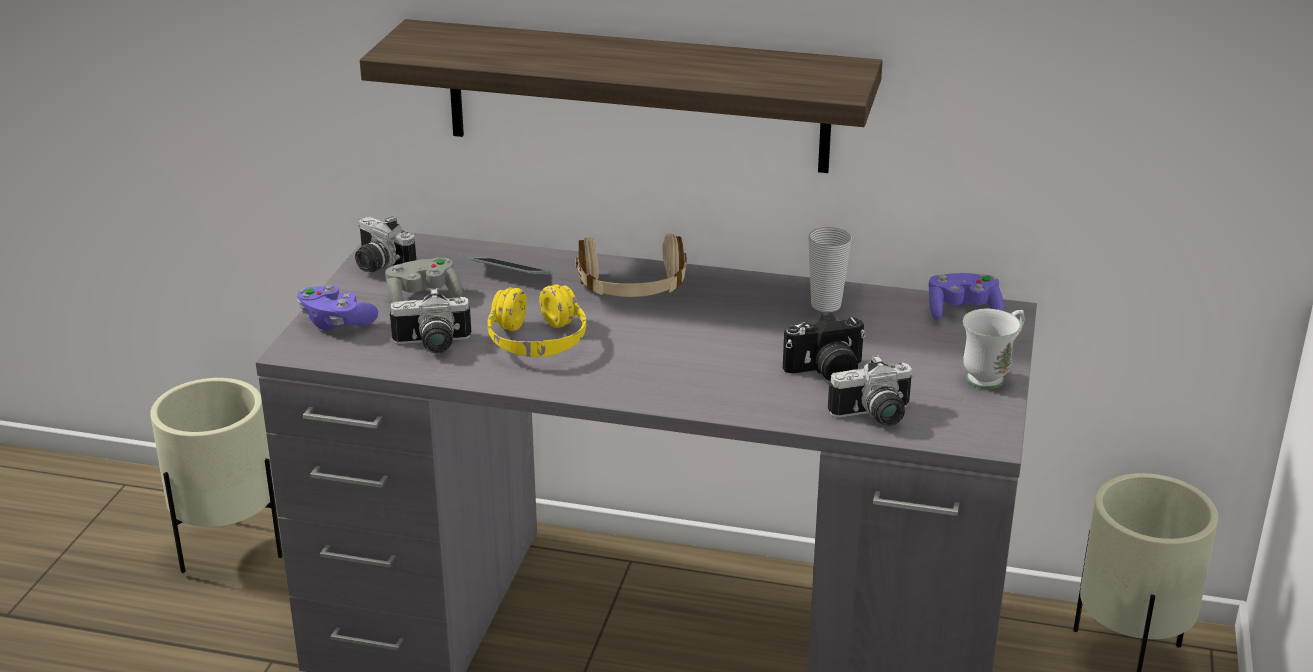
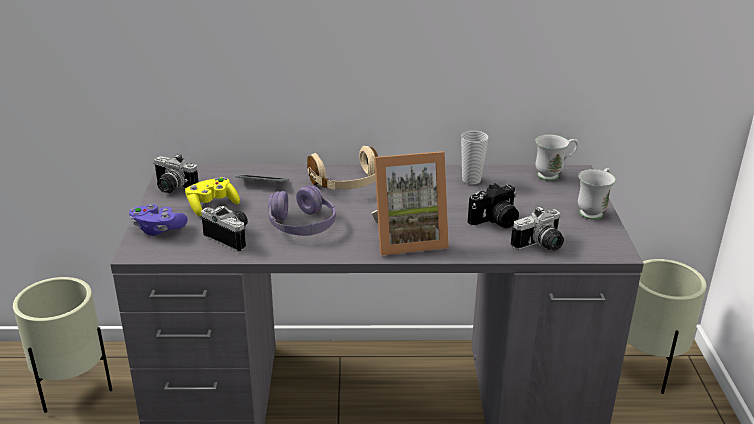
camera: 15 degrees left, 0 degrees up
(423, 298) = (212, 205): grey game controller -> yellow game controller
(432, 345) = (232, 236): camera -> camera turned 120 degrees counterclockwise
(537, 341) = (302, 224): yellow headphones -> purple headphones
(636, 96) = (336, 58): shelf -> none
(680, 380) = (407, 238): none -> picture frame
(963, 312) = (553, 175): purple game controller -> white mug

